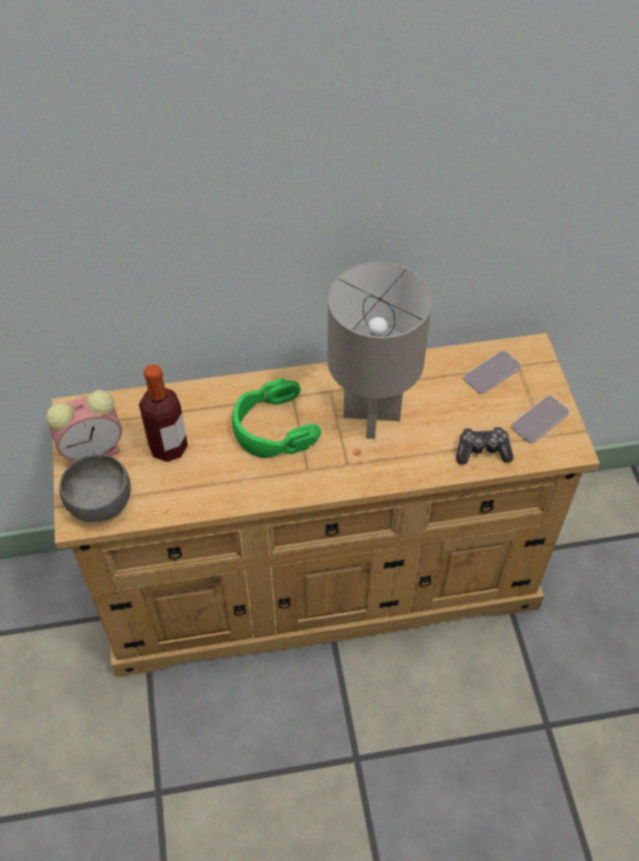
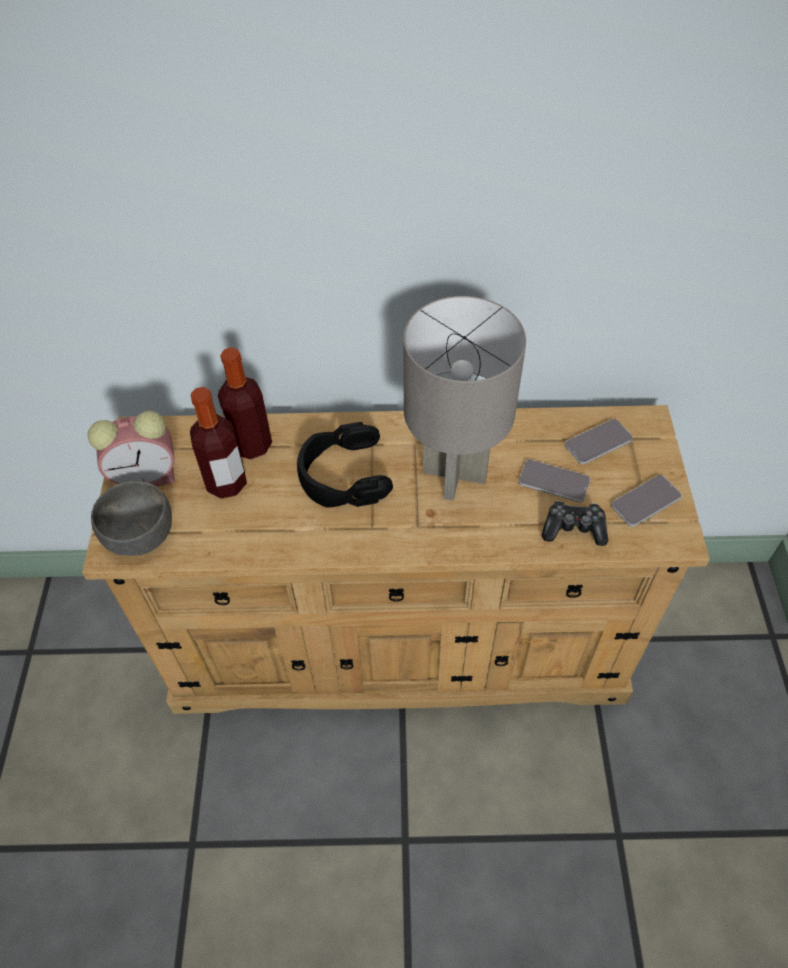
camera: 10 degrees right, 0 degrees up
(183, 410) = (251, 445): none -> bottle
(272, 428) = (343, 475): green headphones -> black headphones
(459, 412) = (554, 481): none -> phone

